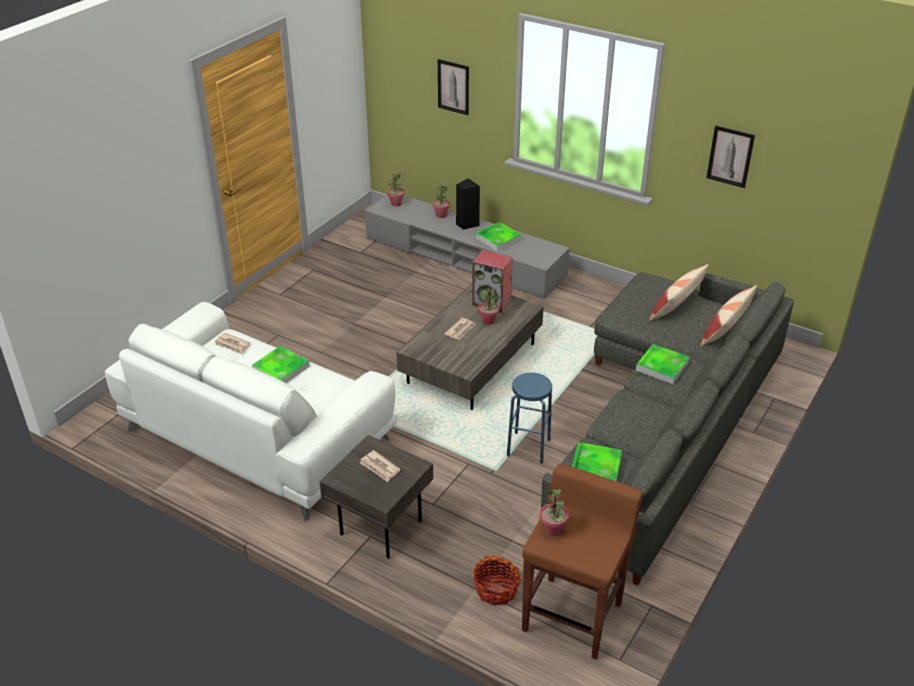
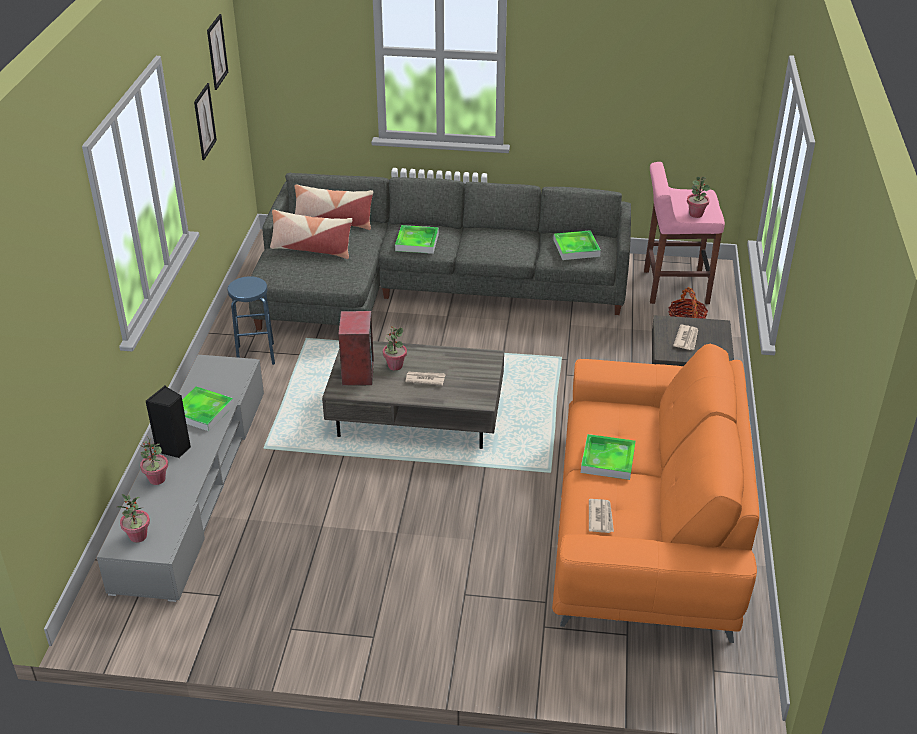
camera: 115 degrees left, 0 degrees up
(257, 434) = (645, 528): white sofa -> orange sofa
(453, 87) = (69, 327): picture -> picture (217, 51)
(528, 448) = (517, 347): blue stool -> blue stool (256, 355)
(573, 615) = (674, 287): brown stool -> pink stool

